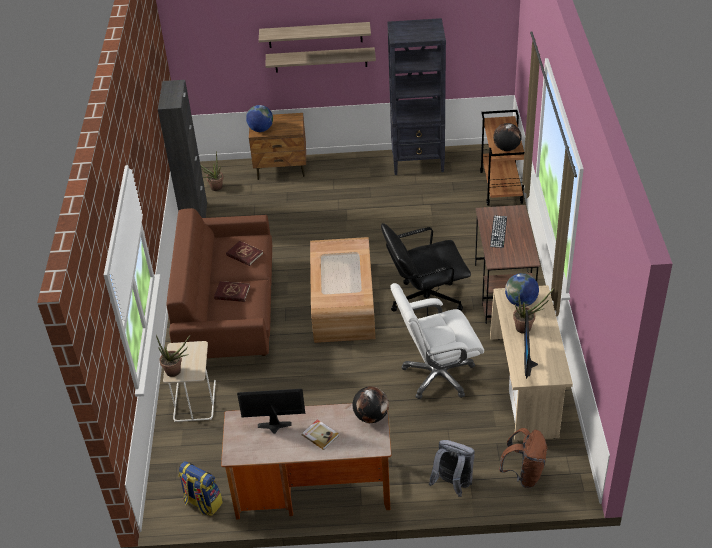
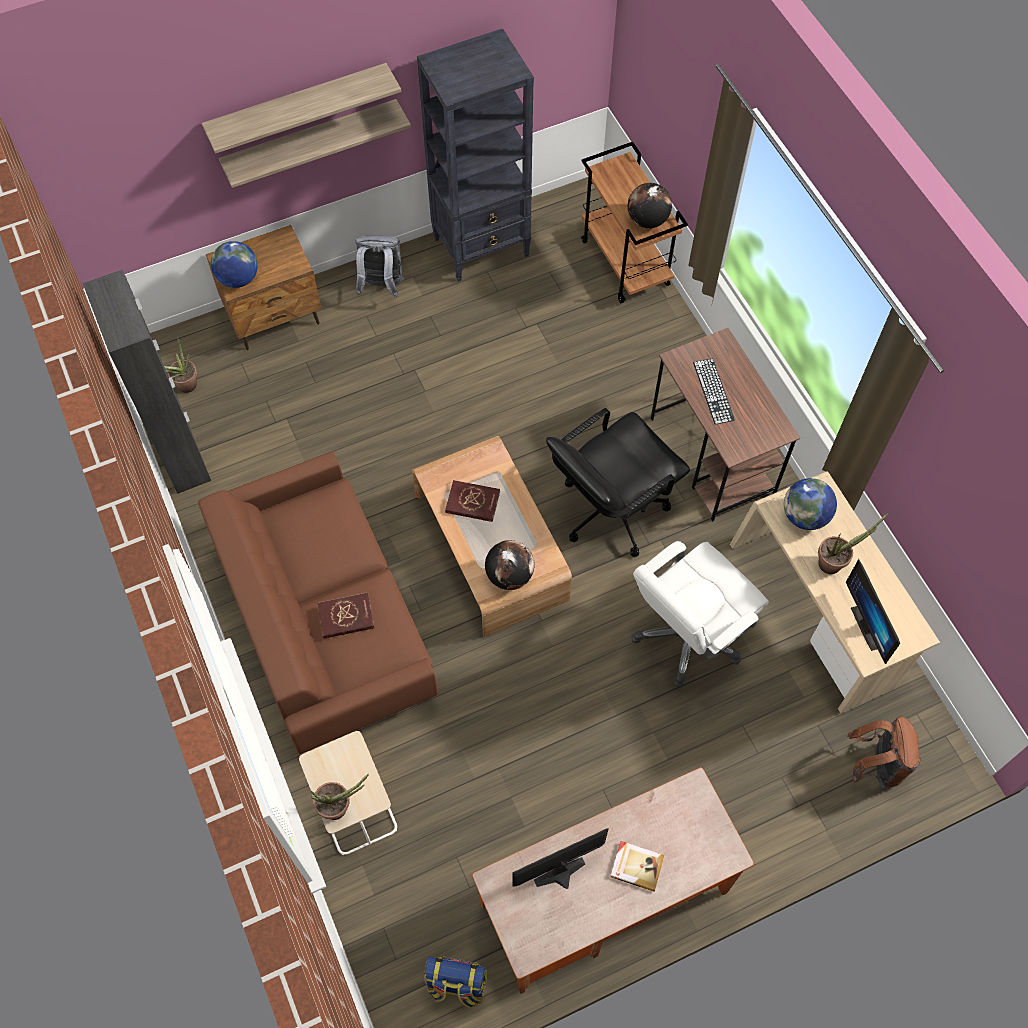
camera: 25 degrees left, 20 degrees up
(244, 254) = (328, 535): red book -> red book (472, 502)
(371, 416) = (693, 803): globe -> globe (509, 575)
(452, 484) = (790, 817): grey backpack -> grey backpack (381, 286)

